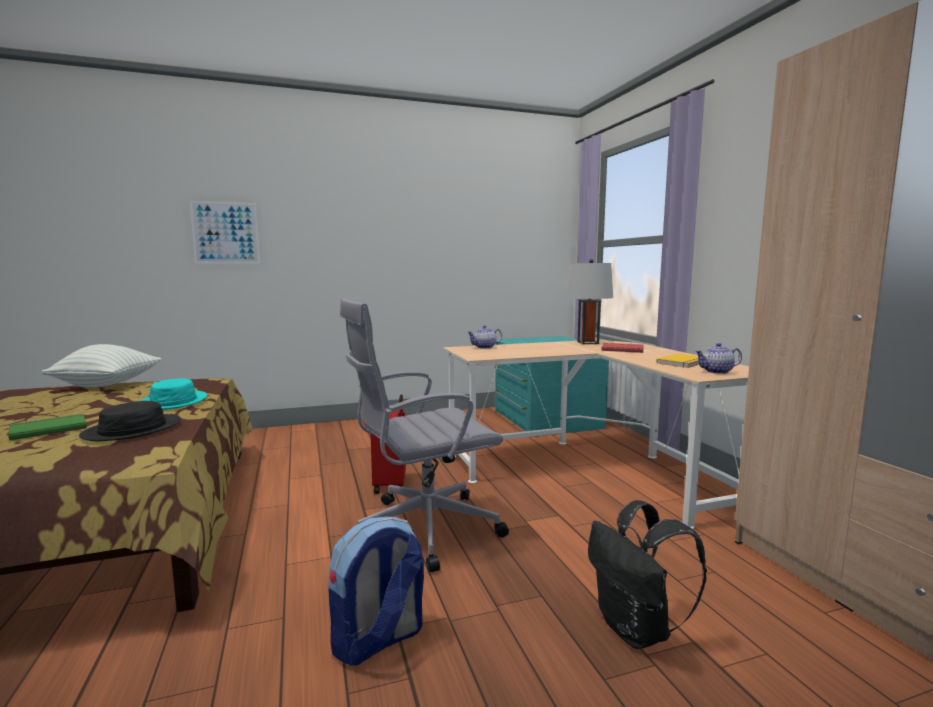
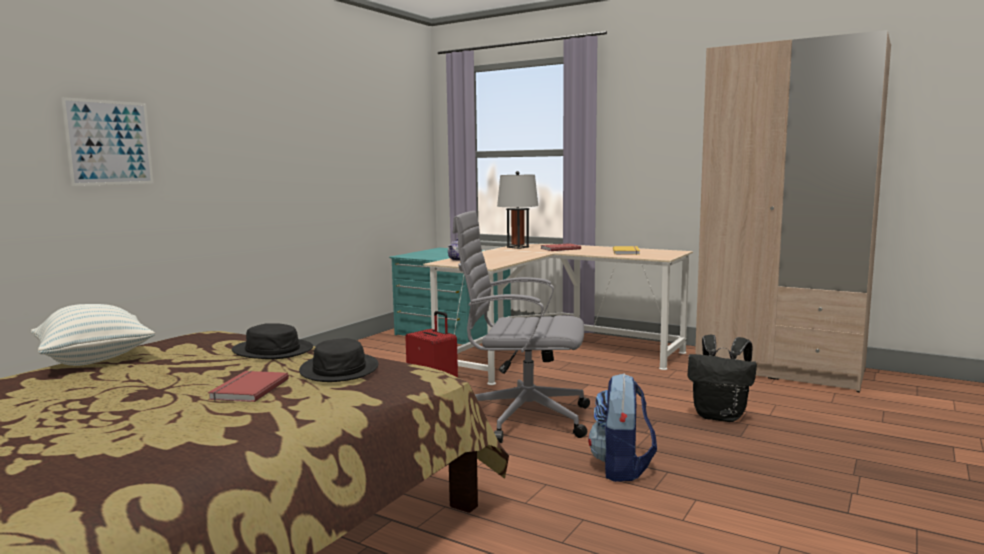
camera: 40 degrees left, 0 degrees up
(48, 429) = (247, 389): green book -> red book
(174, 401) = (273, 350): turquoise hat -> black hat
(422, 529) = (523, 418): grey office chair -> grey office chair turned 75 degrees clockwise
(717, 371) = (660, 254): teapot -> none

